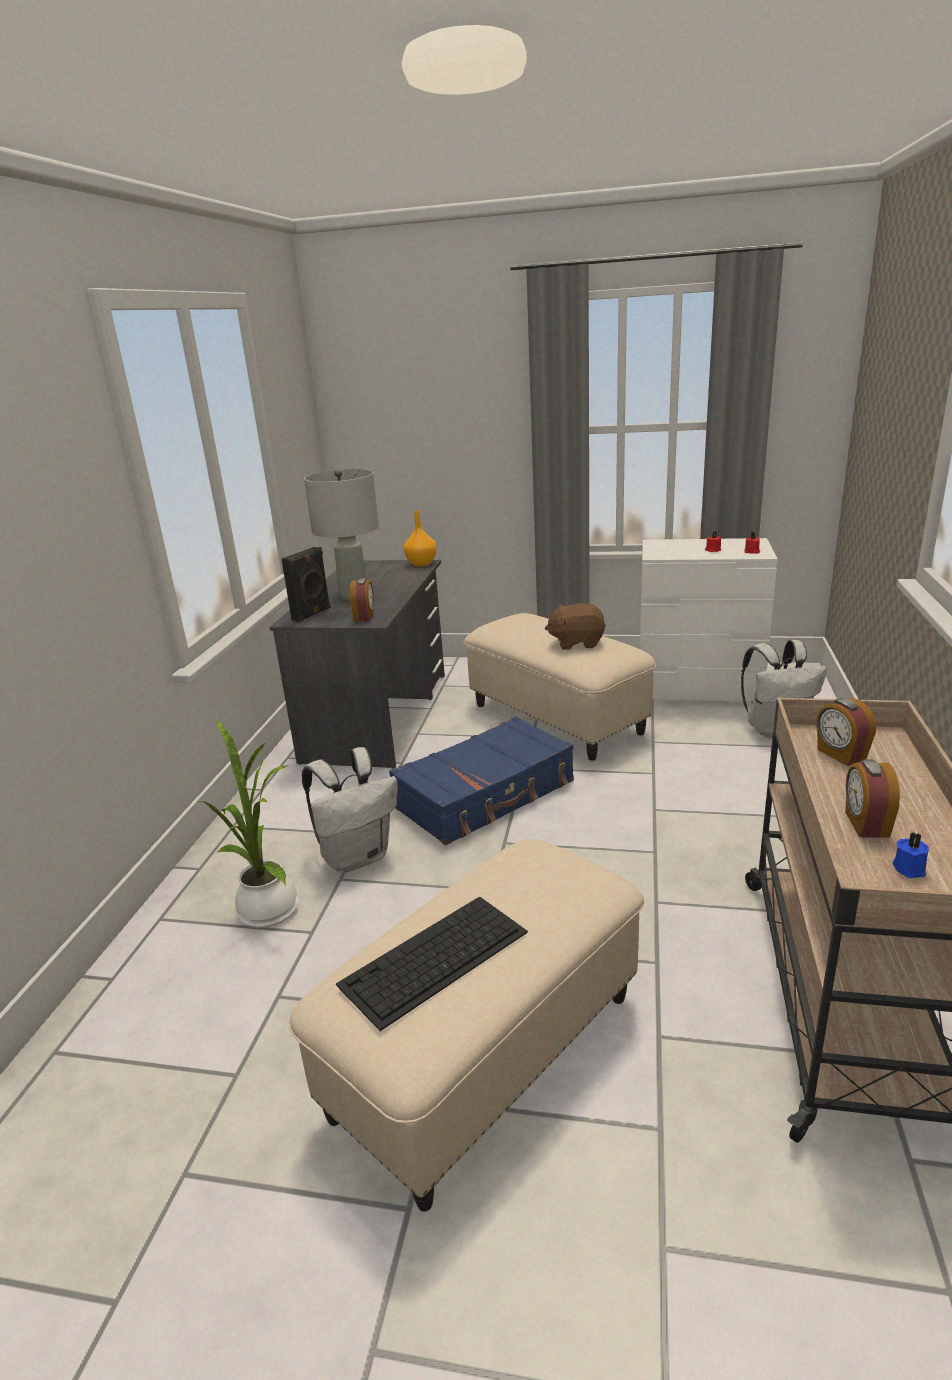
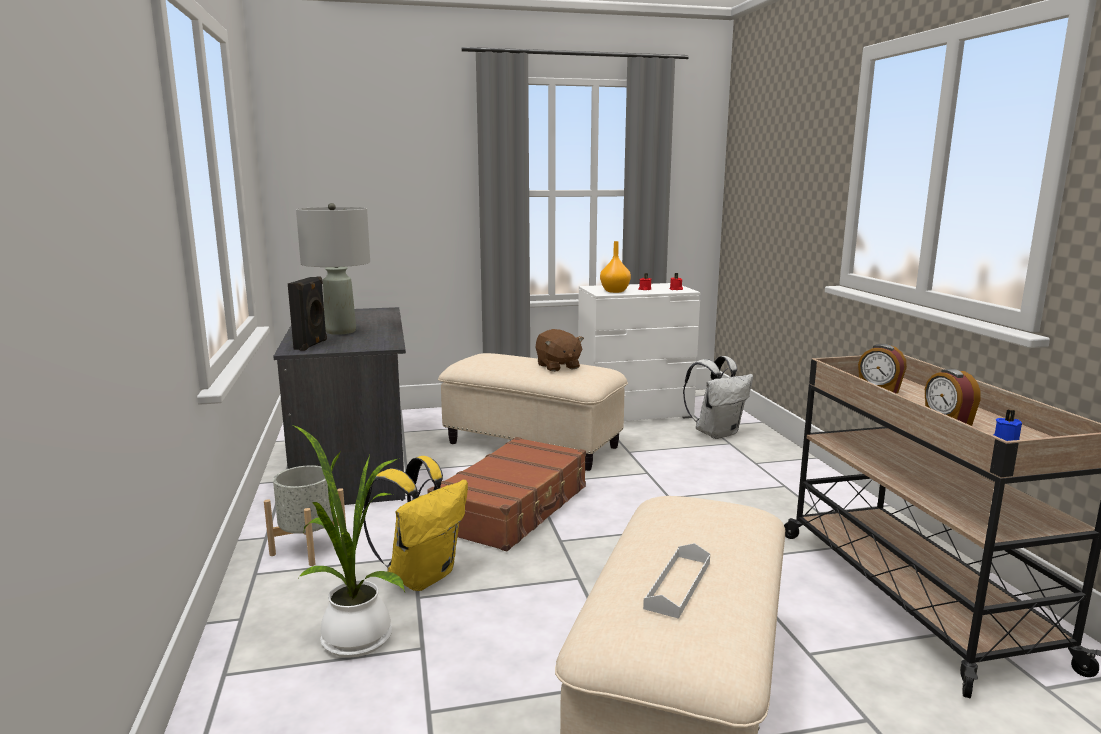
camera: 25 degrees left, 10 degrees down
(286, 808) = (308, 548): none -> grey planter
(357, 856) = (422, 576): white backpack -> yellow backpack
(364, 617) = (372, 343): alarm clock -> none
(422, 564) = (383, 310): orange vase -> orange vase (615, 291)
(433, 959) = (678, 585): keyboard -> white tray
(486, 795) = (514, 508): blue suitcase -> brown suitcase
(576, 643) = (558, 366): brown plush toy -> brown plush toy turned 90 degrees counterclockwise

